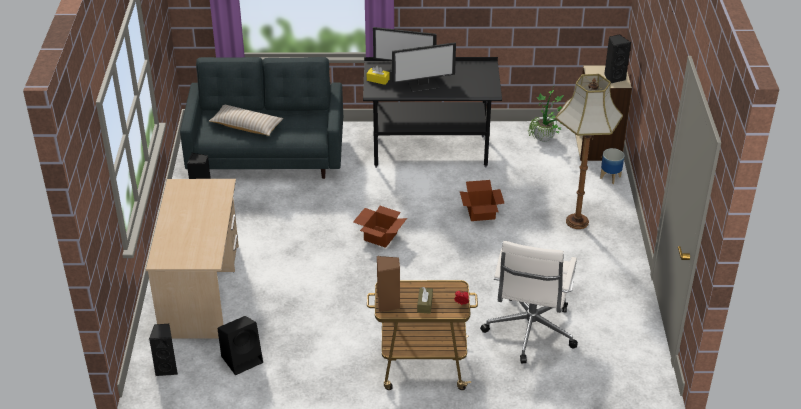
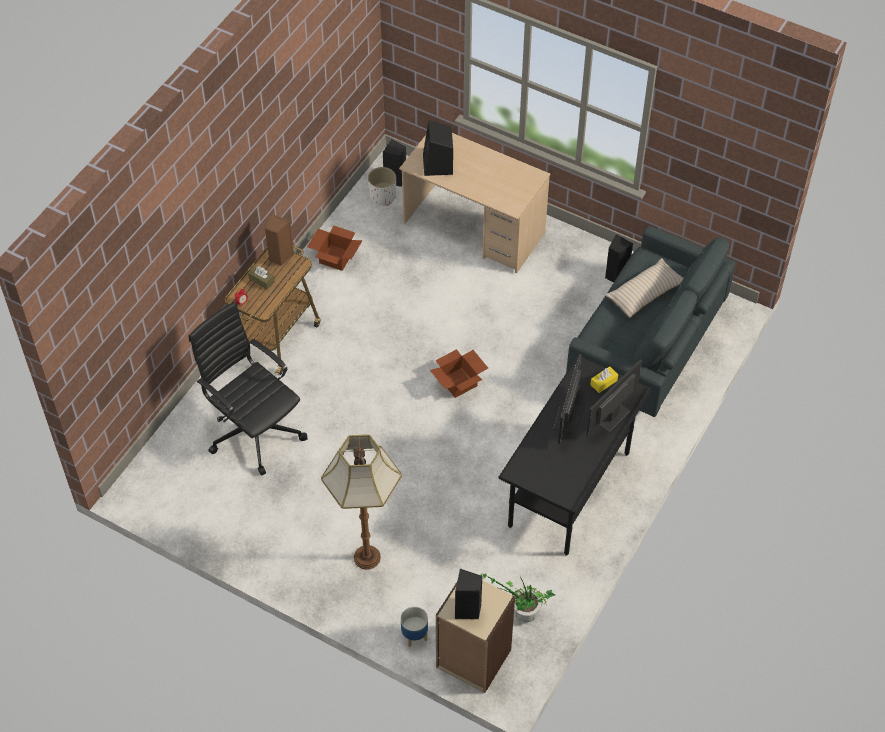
camera: 120 degrees right, 15 degrees up
(196, 367) = (383, 196): none -> white planter
(243, 359) = (371, 227): black speaker -> black speaker (438, 165)
(480, 213) = (437, 481): cardboard box -> cardboard box (335, 257)
(529, 331) = (254, 430): white office chair -> black office chair

